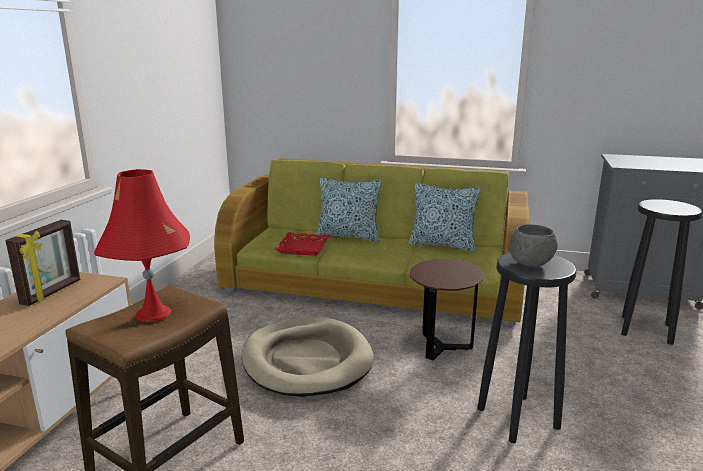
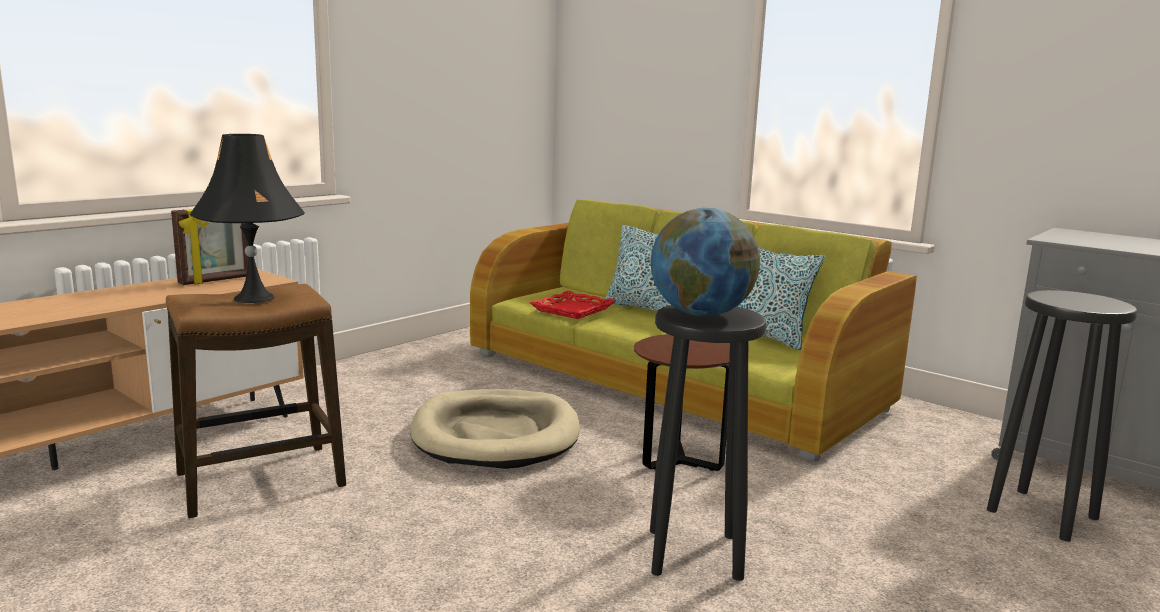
camera: 25 degrees right, 5 degrees down
(153, 313) = (254, 298): red table lamp -> black table lamp
(531, 264) = (701, 314): grey bowl -> globe

